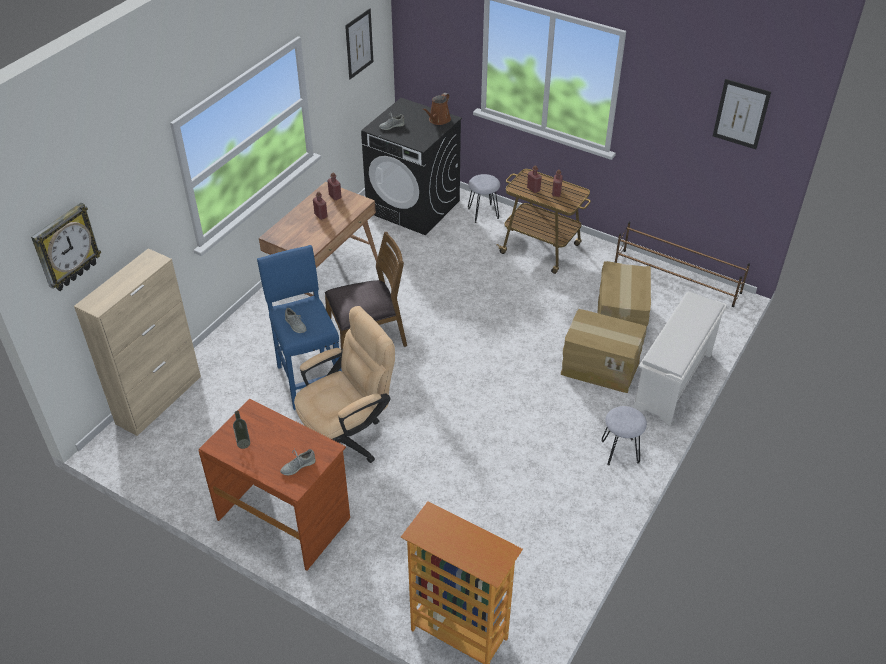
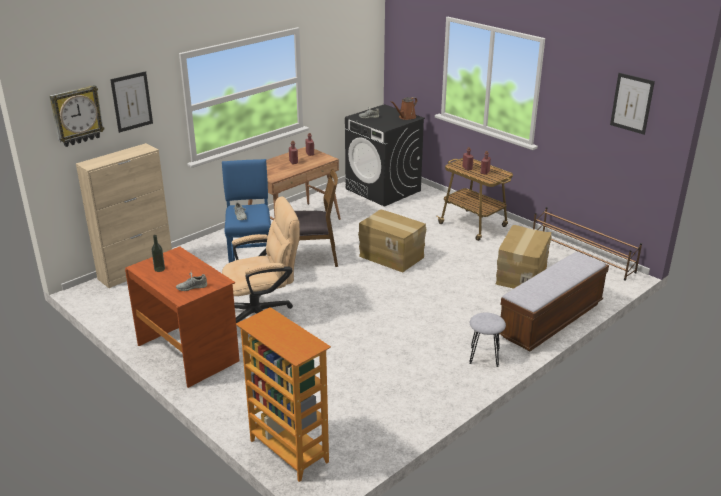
camera: 15 degrees right, 15 degrees down
(359, 44) = (352, 52): picture -> picture (132, 101)
(483, 213) = (436, 199): grey stool -> none
(600, 366) = (491, 301): cardboard box -> cardboard box (392, 256)
(673, 382) = (551, 320): white shoe rack -> bench

